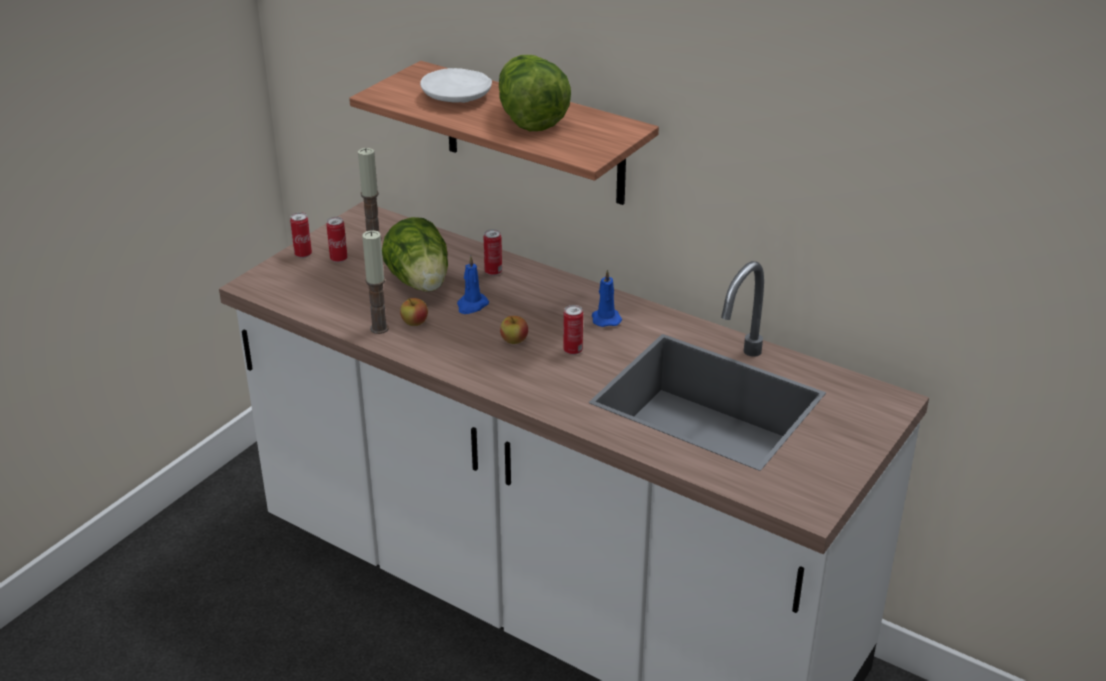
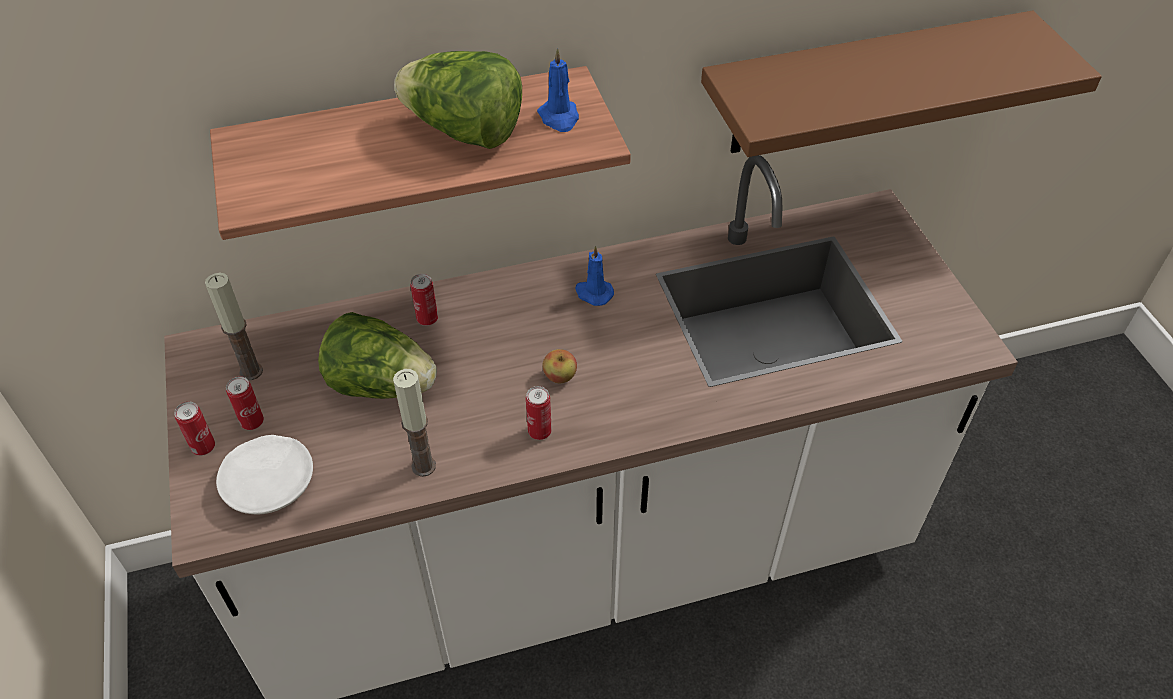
camera: 50 degrees left, 15 degrees up
(414, 323) = (446, 432): apple -> none
(457, 96) = (341, 151): white plate -> white plate (270, 483)
(471, 305) = (466, 370): blue candle -> blue candle (559, 118)
(573, 350) = (619, 346): can -> can (539, 432)
(900, 262) = (861, 84): none -> brown shelf

